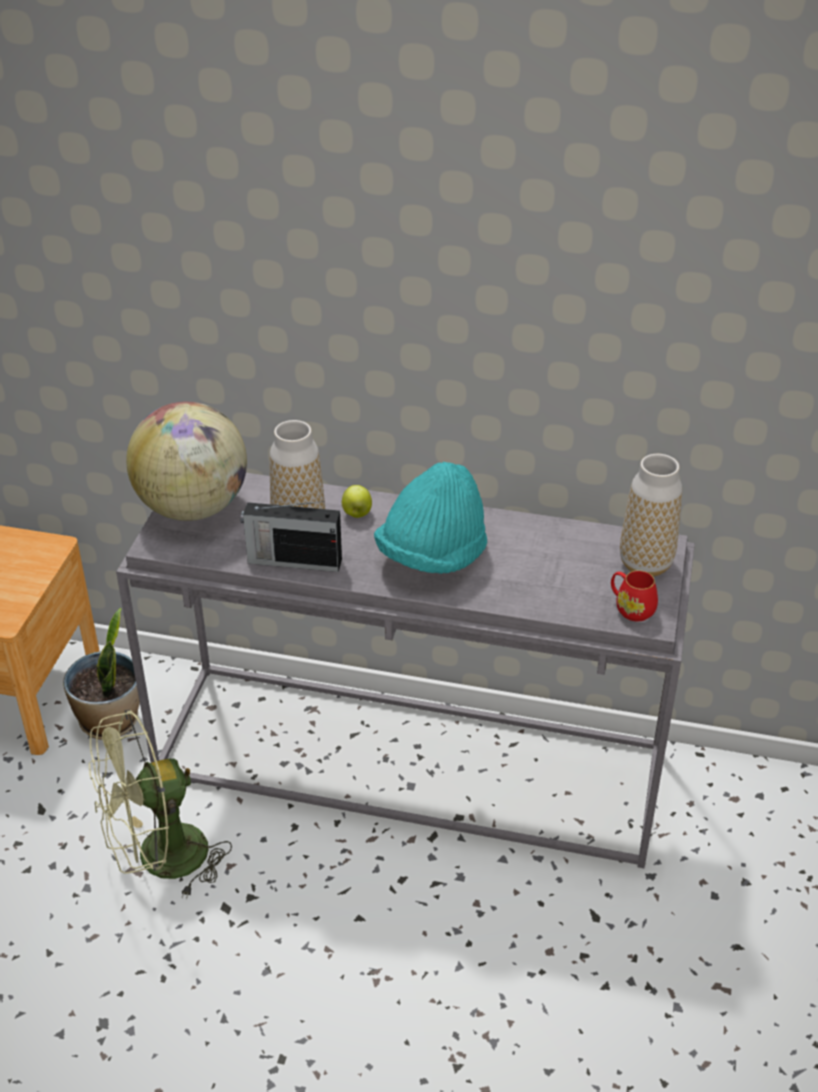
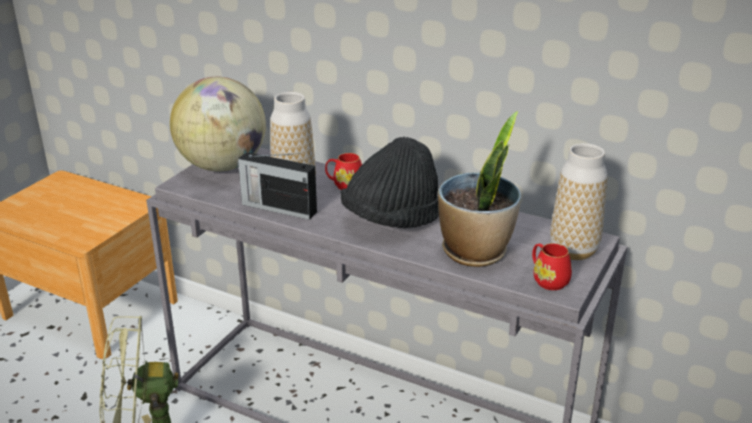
camera: 15 degrees right, 10 degrees down
(110, 721) = (163, 345): potted plant -> potted plant (475, 252)
(357, 513) = (345, 185): apple -> red mug
(432, 556) = (391, 220): turquoise hat -> black hat

